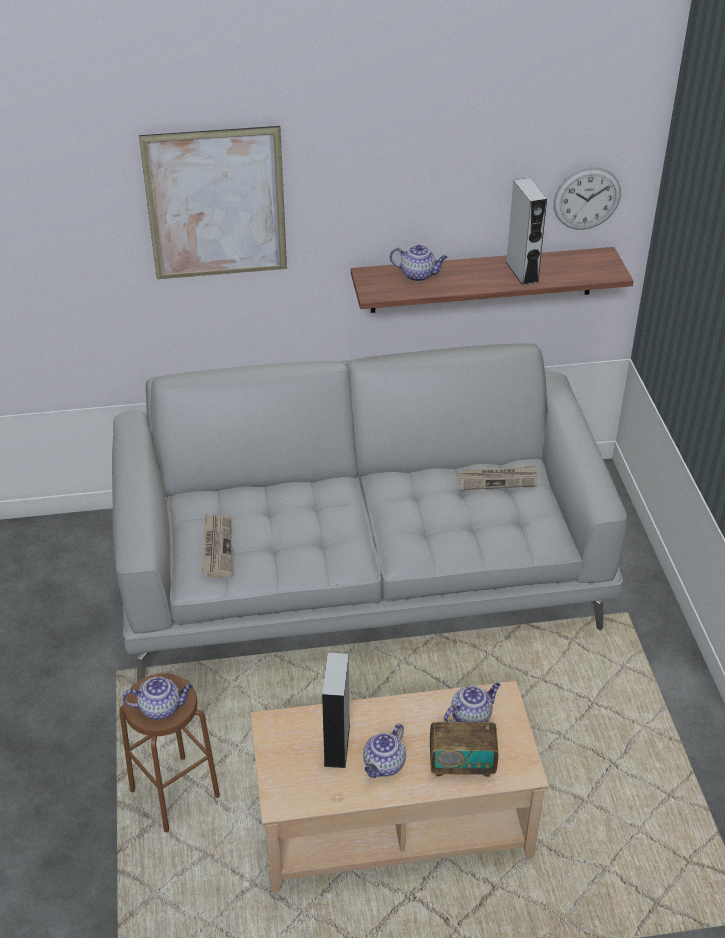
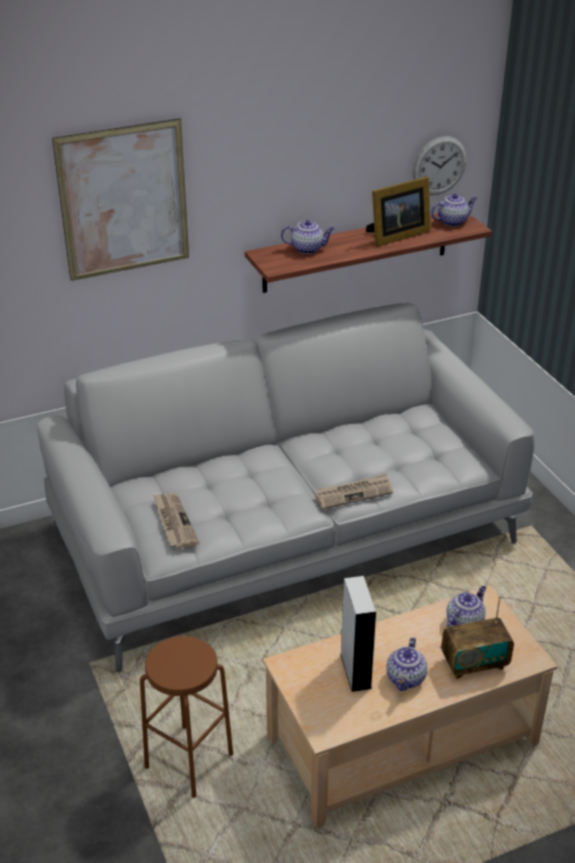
camera: 15 degrees left, 5 degrees down
(161, 708) = (185, 668): teapot -> teapot (452, 221)
(497, 479) = (403, 424): newspaper -> newspaper (354, 493)
(522, 272) = (396, 236): grey speaker -> picture frame

